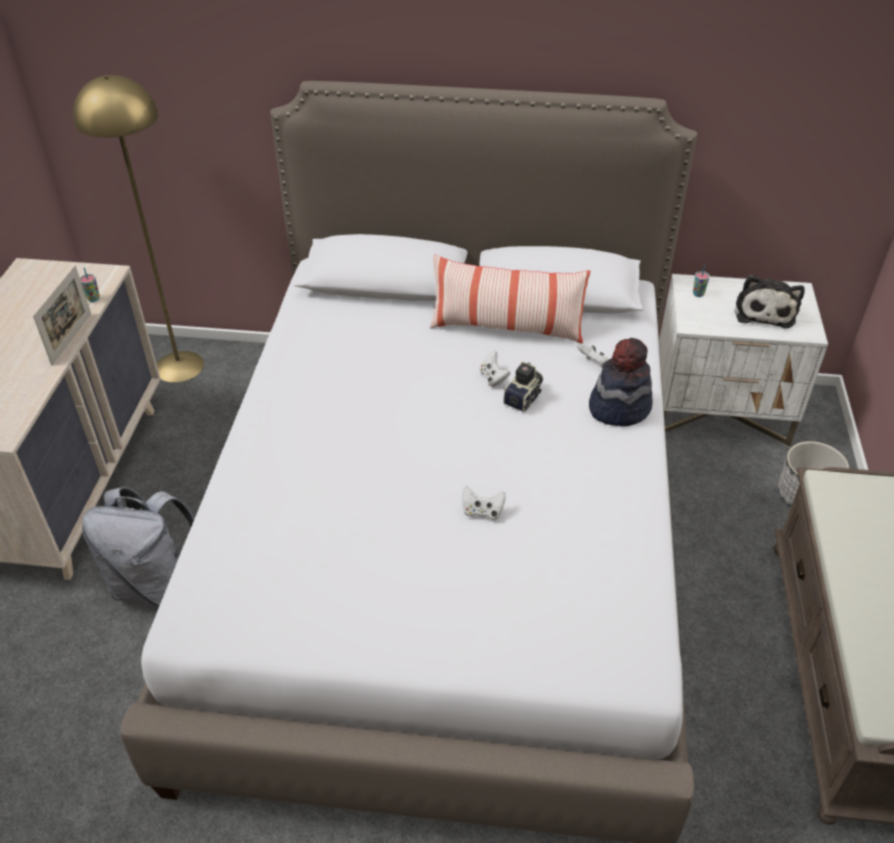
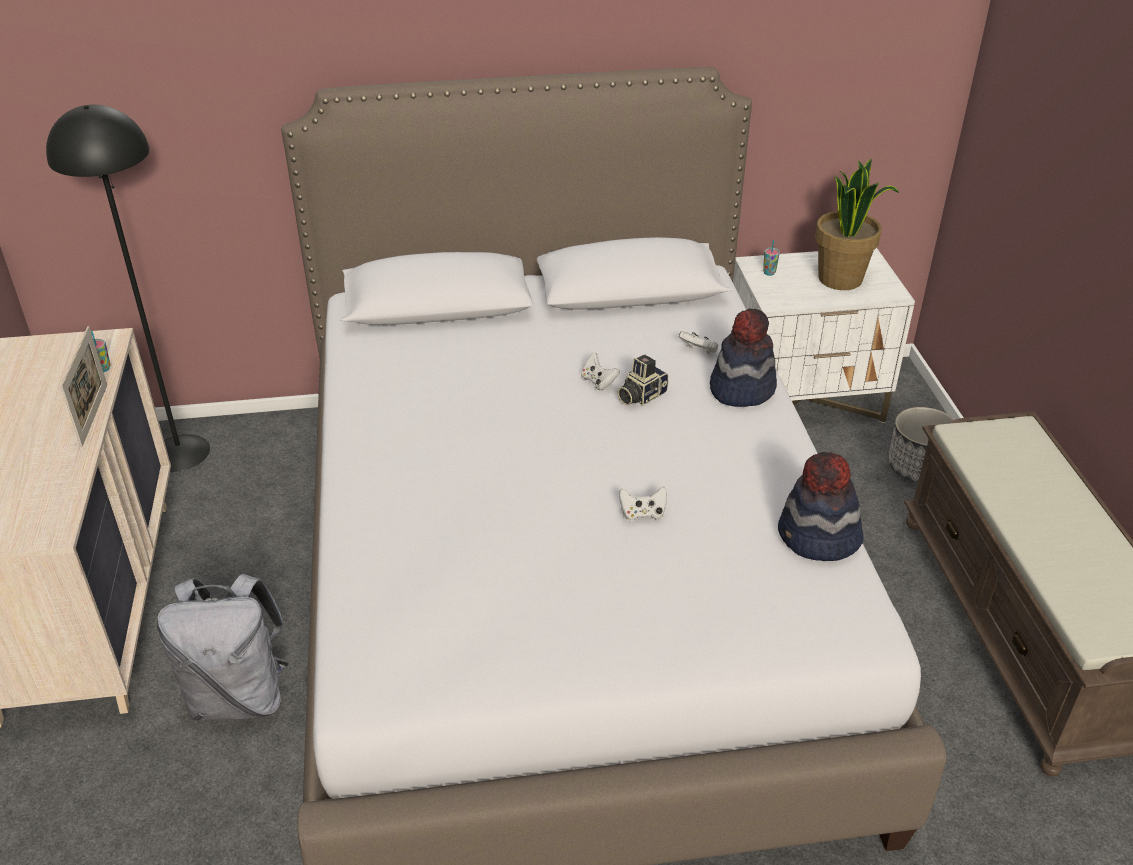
camera: 15 degrees left, 5 degrees down
(178, 366) = (179, 452): yellow floor lamp -> black floor lamp
(506, 328) = (592, 331): pillow -> none
(525, 398) = (640, 395): camera -> camera turned 150 degrees counterclockwise
(631, 568) = (818, 538): none -> hat
(764, 311) = (841, 279): plush toy -> potted plant

